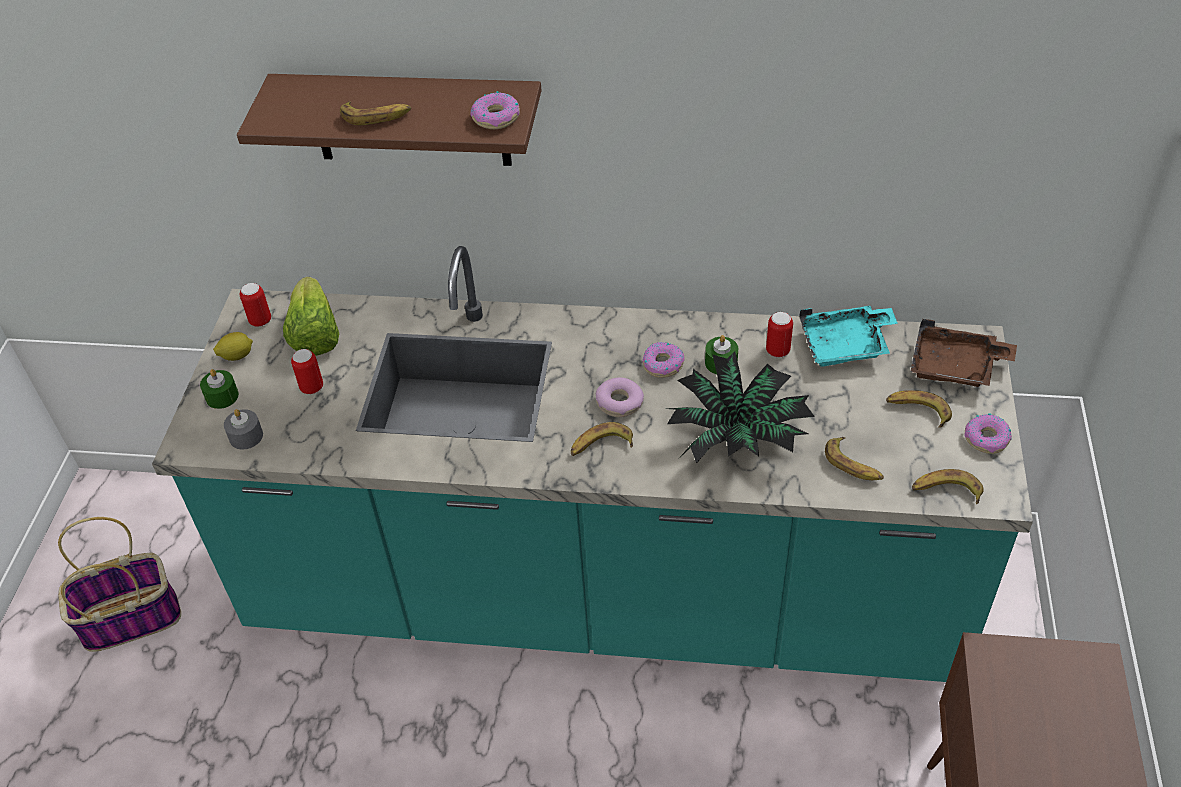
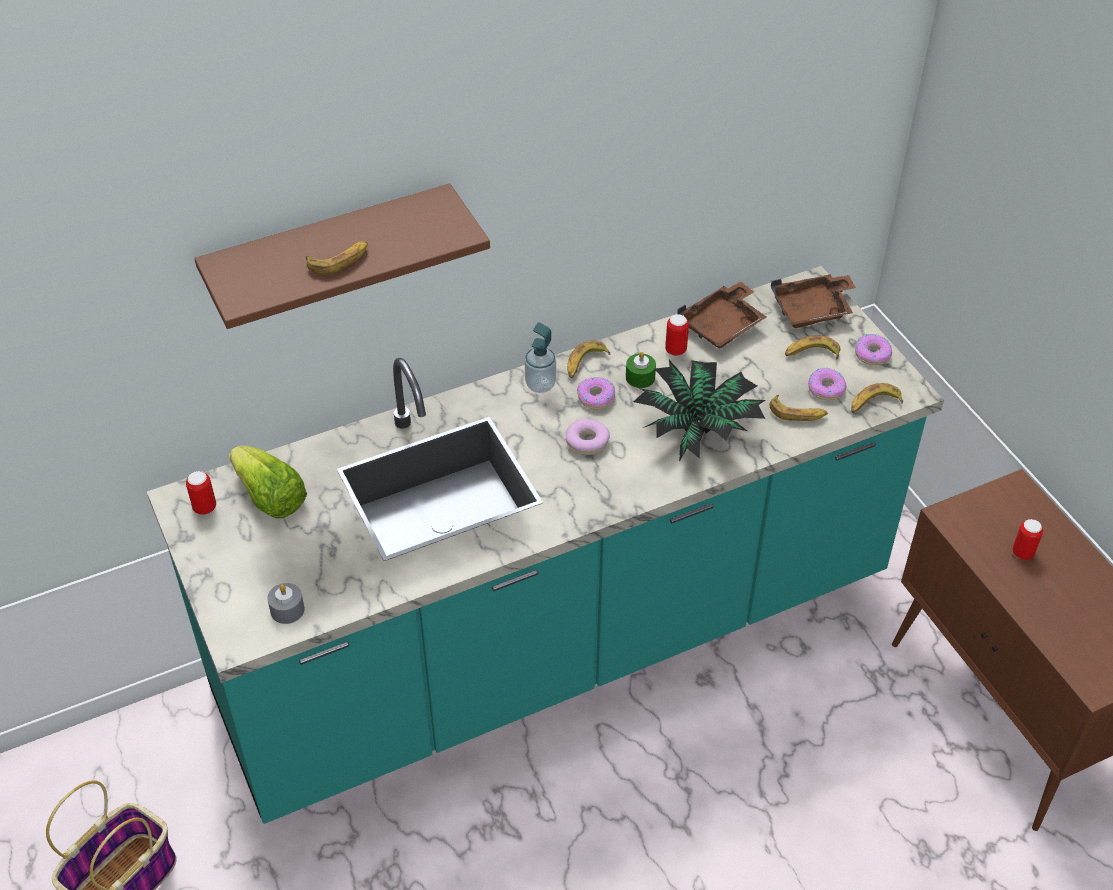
camera: 35 degrees left, 0 degrees up
(222, 396) = (231, 587): green candle -> none
(237, 356) = (211, 547): lemon -> none
(312, 387) = (310, 543): can -> can (1022, 553)
(496, 118) = (445, 226): donut -> donut (826, 388)
(601, 446) = (601, 481): banana -> banana (585, 363)
(621, 331) = (540, 385): none -> soap dispenser
(846, 345) = (722, 325): turquoise tray -> brown tray

